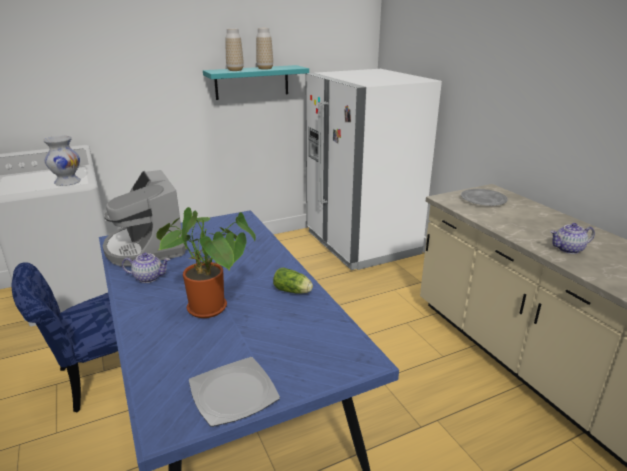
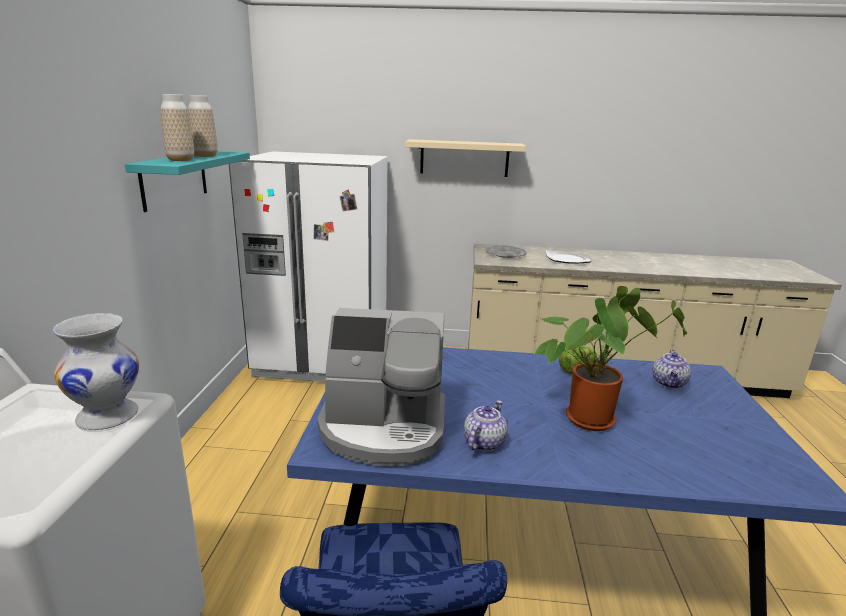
camera: 60 degrees left, 5 degrees down
(233, 394) = (754, 439): plate -> plate (567, 259)
(500, 90) = (464, 158): none -> beige shelf
(568, 249) = (612, 264): teapot -> teapot (669, 383)

